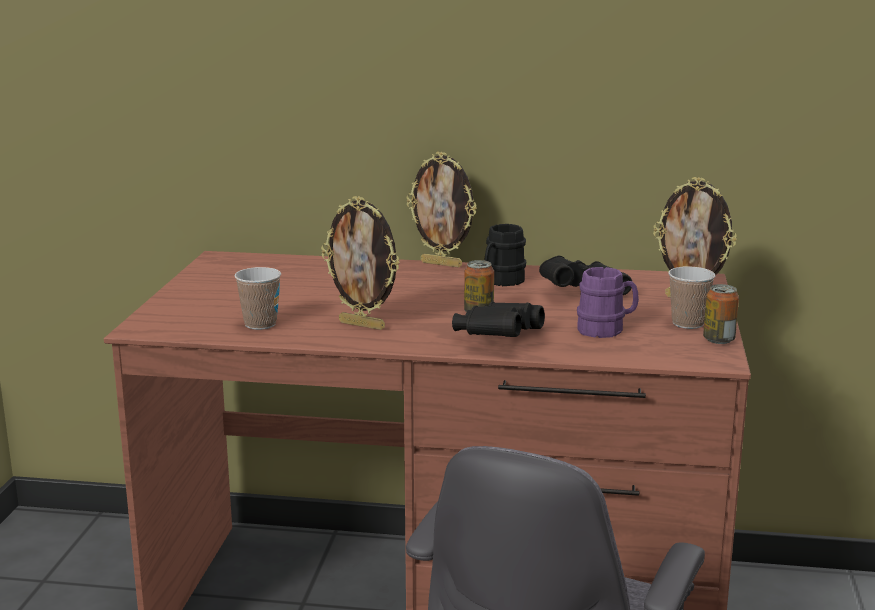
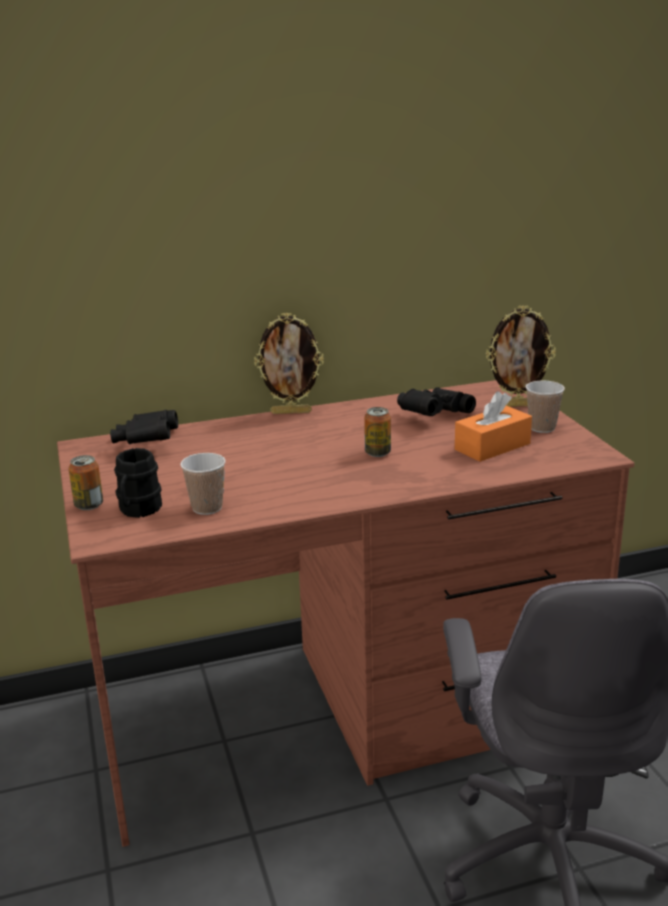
camera: 25 degrees left, 5 degrees up
(363, 325) = (298, 487): picture frame -> none
(497, 339) = (422, 475): black binoculars -> black binoculars (147, 443)
(501, 281) = (359, 419): black mug -> black mug (138, 510)
(606, 329) = (492, 446): purple mug -> orange tissue box
(719, 340) = (580, 437): can -> can (89, 505)

